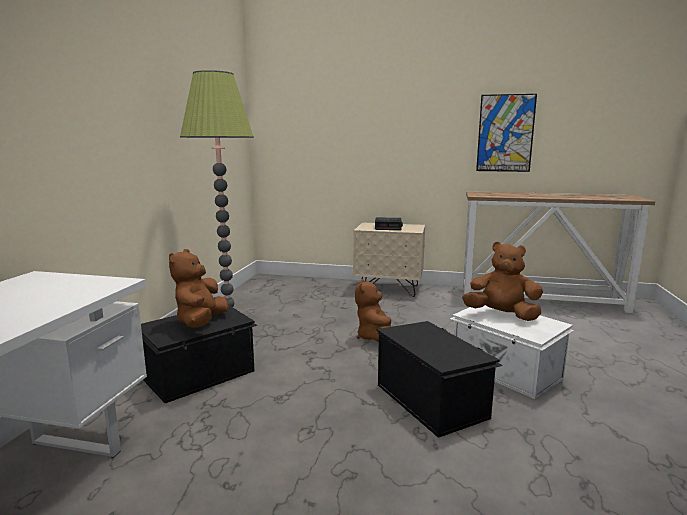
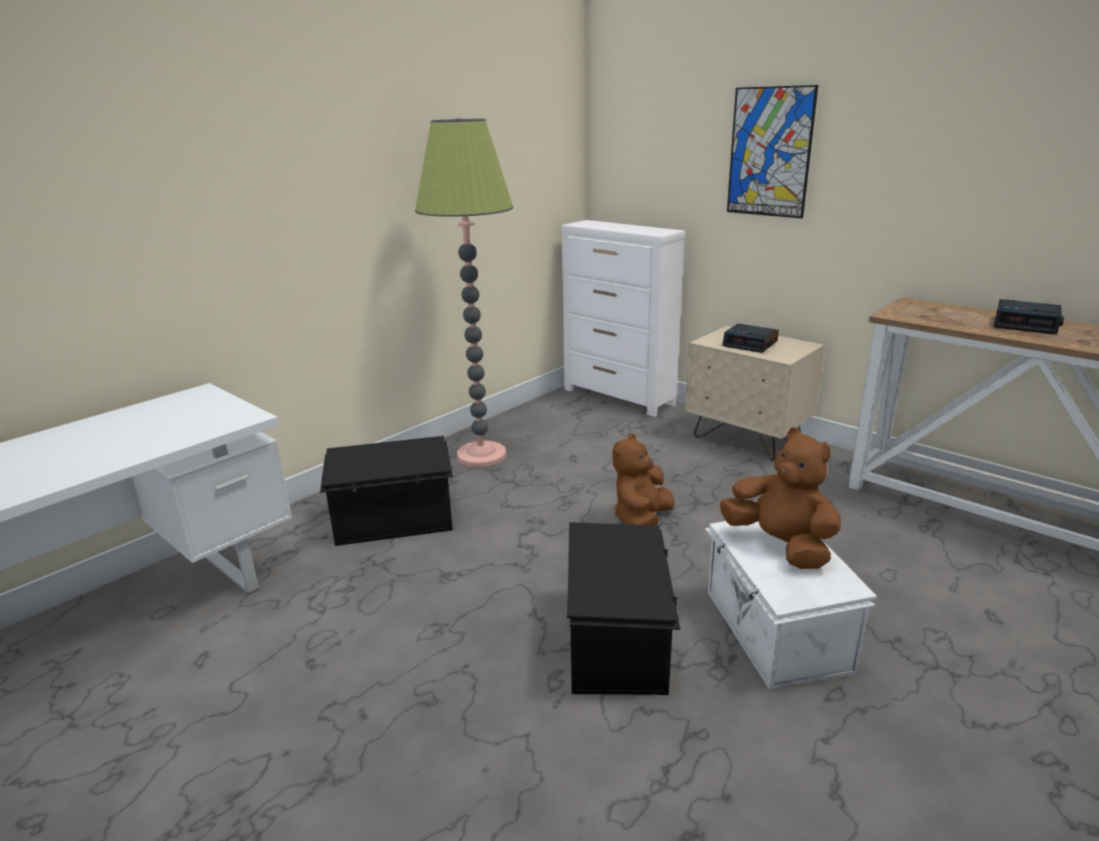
camera: 30 degrees right, 10 degrees up
(201, 322) = (391, 460): brown plush toy -> none
(291, 281) = (619, 397): none -> white dresser
(505, 133) = (991, 196): picture -> picture (770, 152)
(537, 194) = (1026, 324): none -> alarm clock

